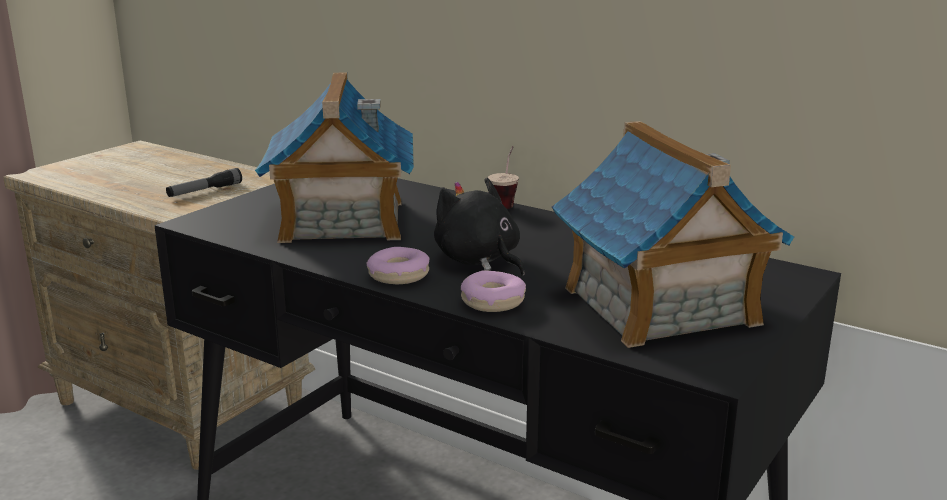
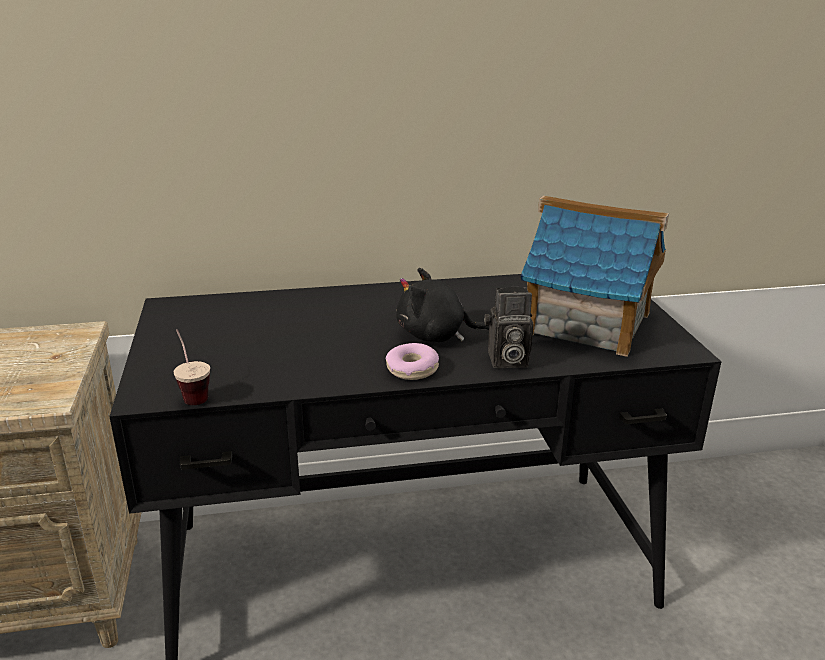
camera: 45 degrees left, 5 degrees up
(205, 191) = (39, 367): flashlight -> none
(342, 221) = (275, 344): toy house -> none
(493, 301) = (506, 361): donut -> camera
(505, 202) = (357, 286): cup -> cup (192, 393)

